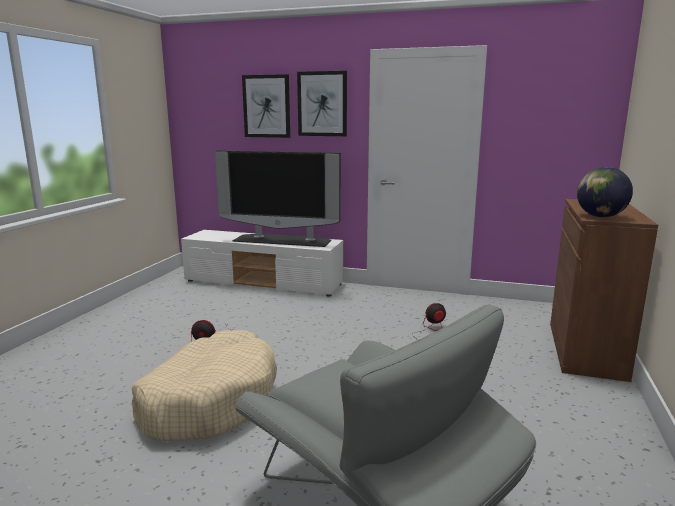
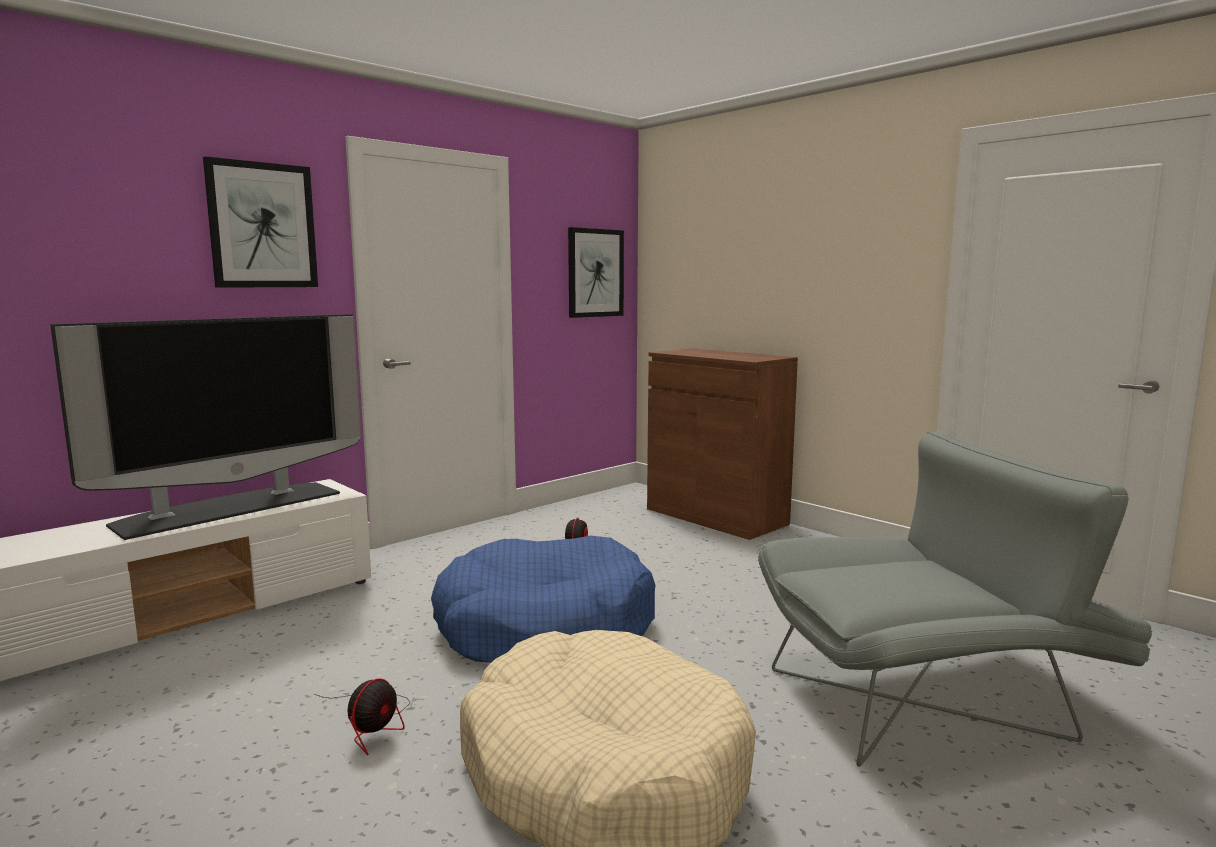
camera: 60 degrees left, 5 degrees down
(266, 106) = (125, 224): picture -> picture (595, 273)
(333, 346) = (545, 626): none -> blue dog bed
(600, 216) = (749, 358): globe -> none

